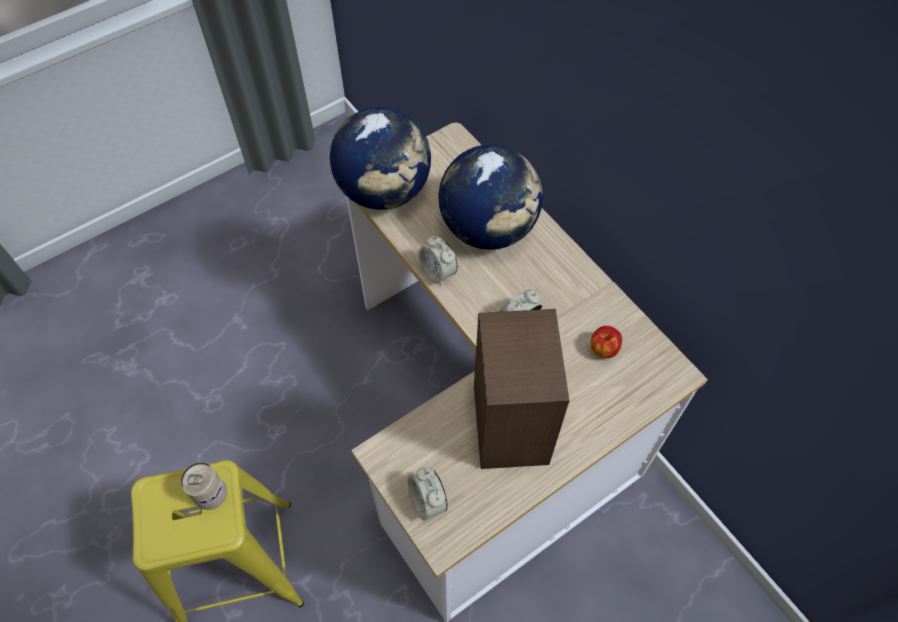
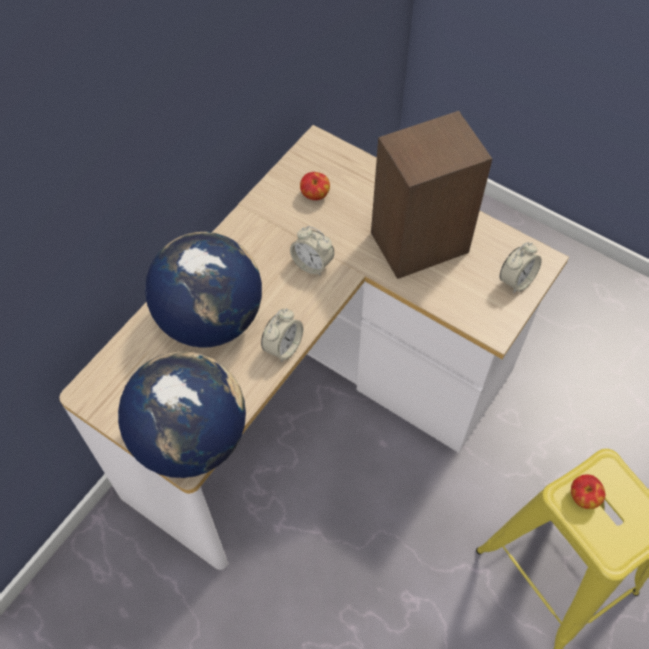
camera: 110 degrees left, 0 degrees up
(210, 493) = (583, 497): can -> apple

